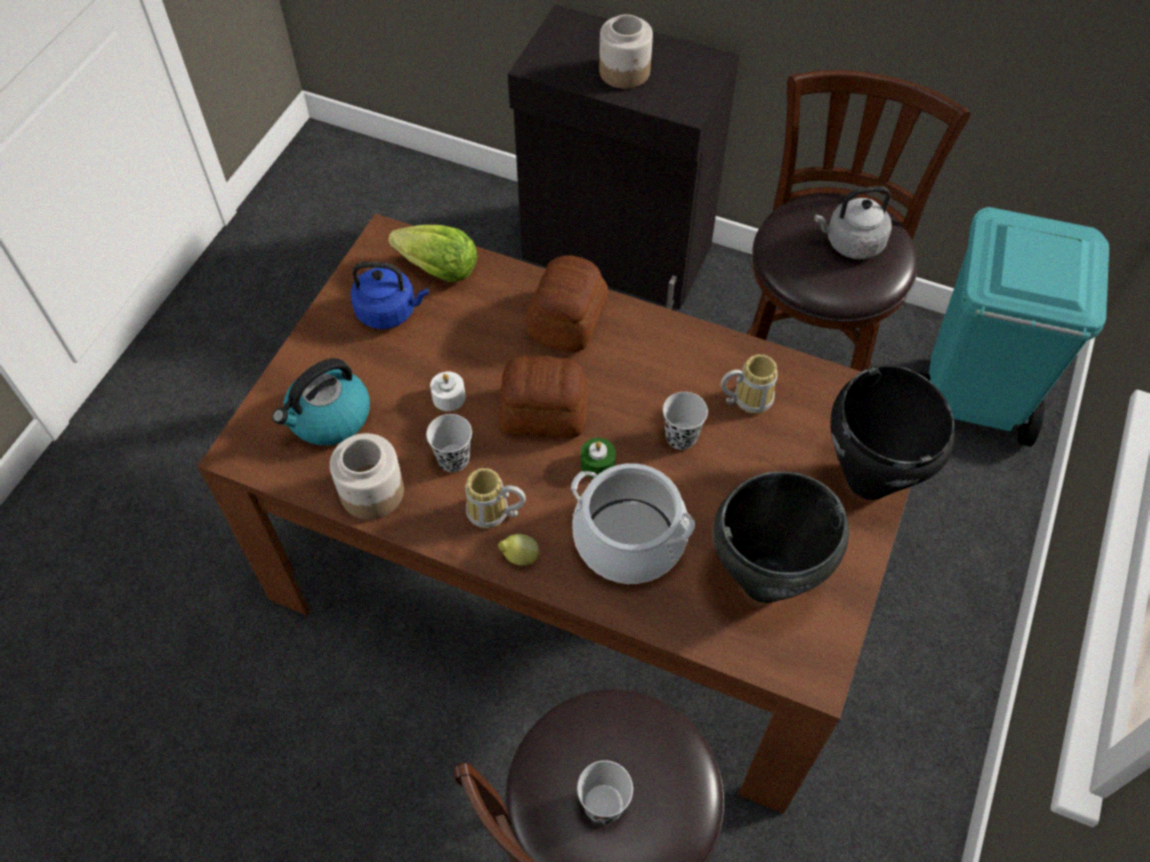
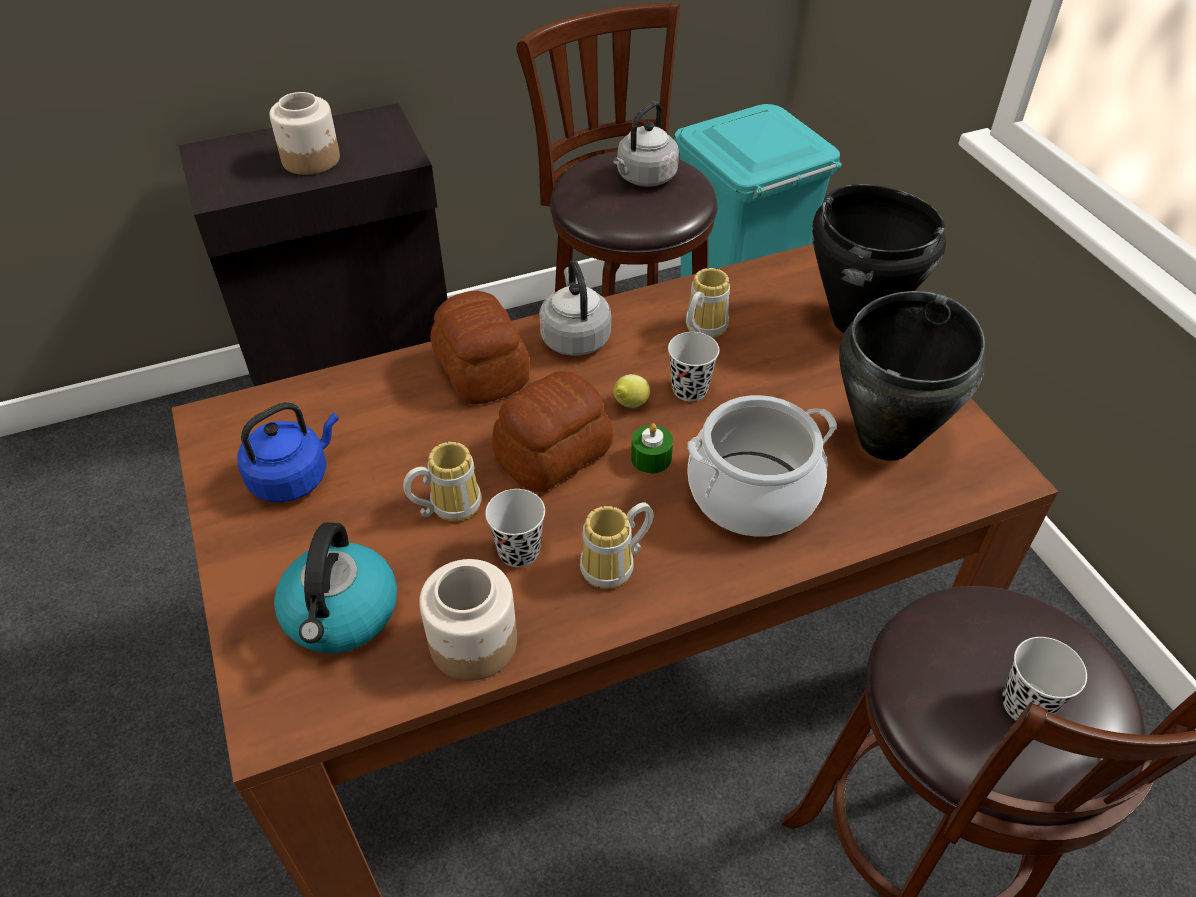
camera: 45 degrees left, 10 degrees down
(439, 270) = (304, 411): lettuce -> none
(449, 397) = (448, 505): white candle -> mug
(519, 557) = (683, 582): lemon -> lemon (629, 405)
(654, 339) = (574, 337): none -> grey kettle

